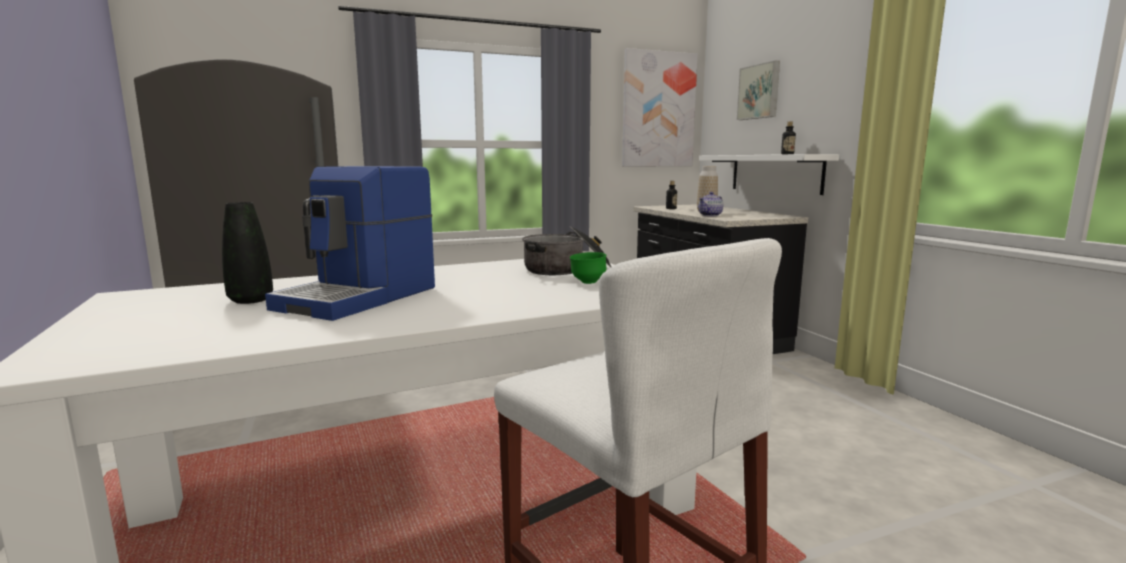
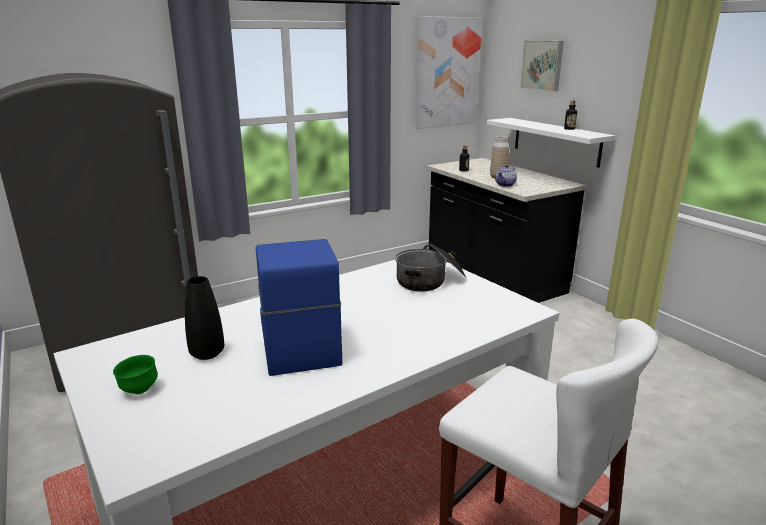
camera: 10 degrees left, 10 degrees up
(361, 298) = (296, 341): coffee machine -> coffee machine turned 150 degrees clockwise
(587, 282) = (459, 301): green bowl -> green bowl (139, 390)

